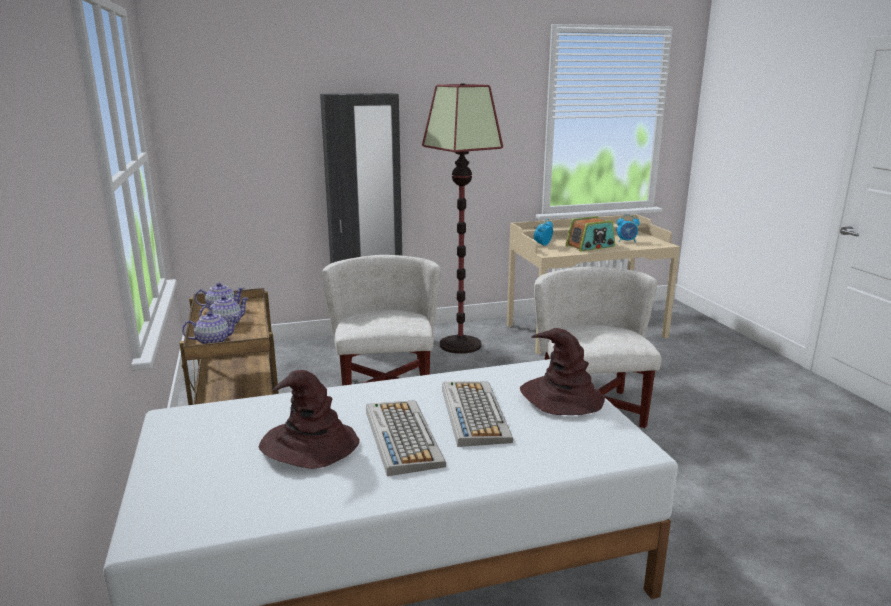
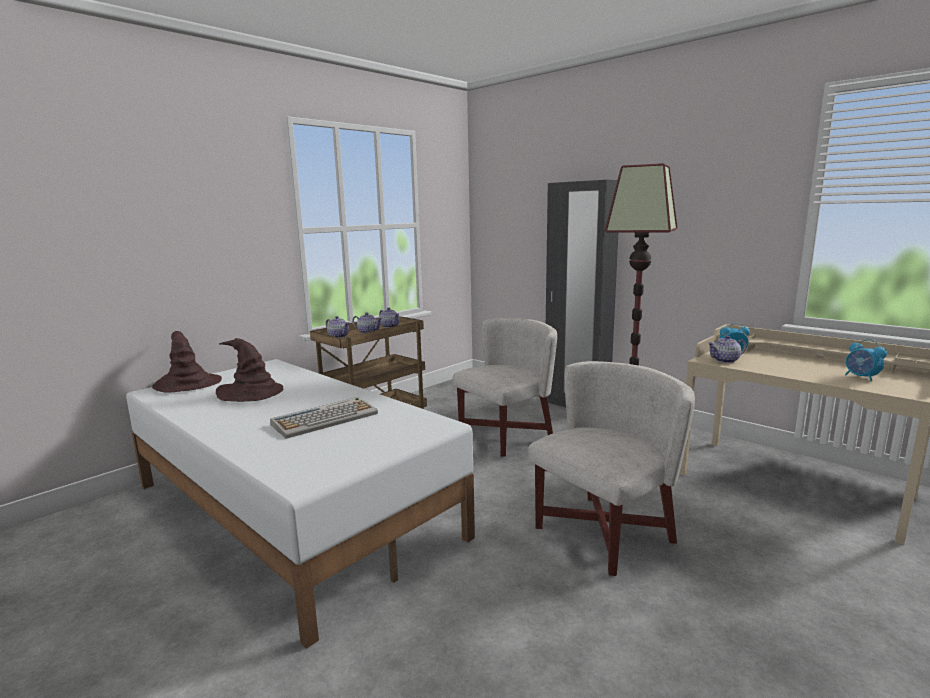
camera: 60 degrees right, 5 degrees down
(401, 437) = (276, 409): keyboard -> none
(555, 251) = (725, 360): none -> teapot
(560, 397) = (380, 439): brown hat -> brown hat (187, 384)
(590, 246) = (785, 368): radio -> none

